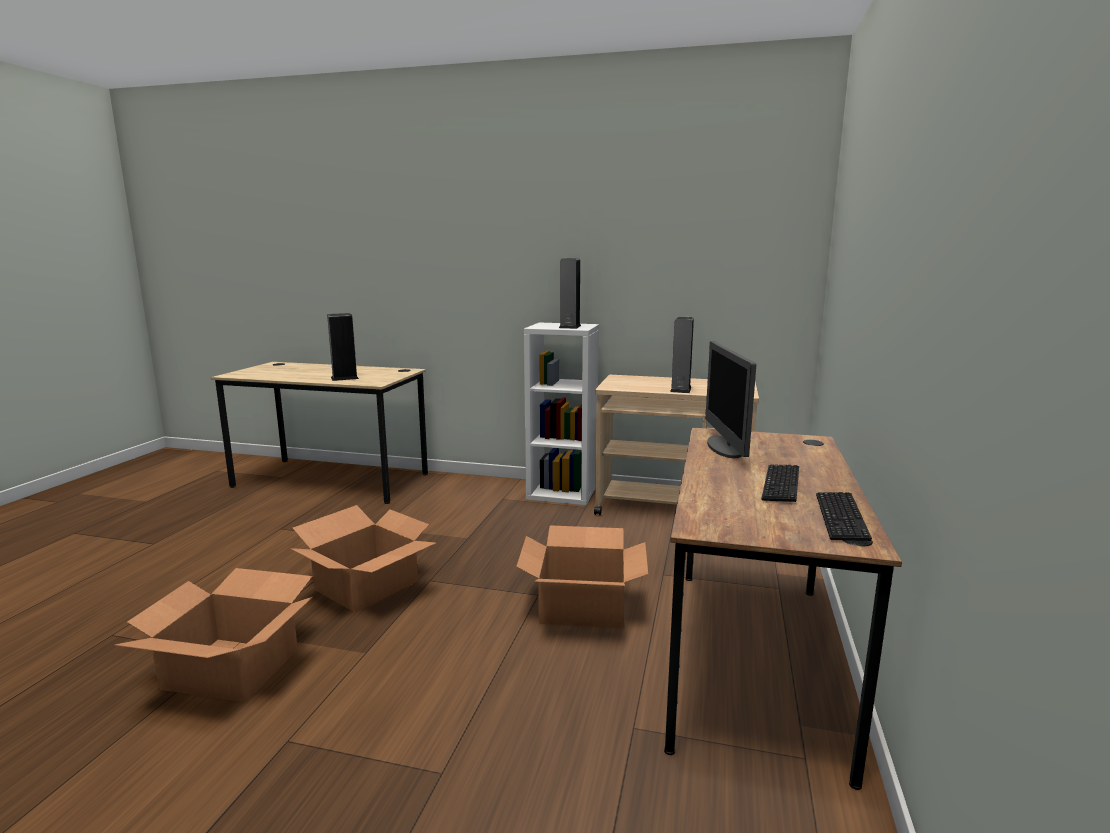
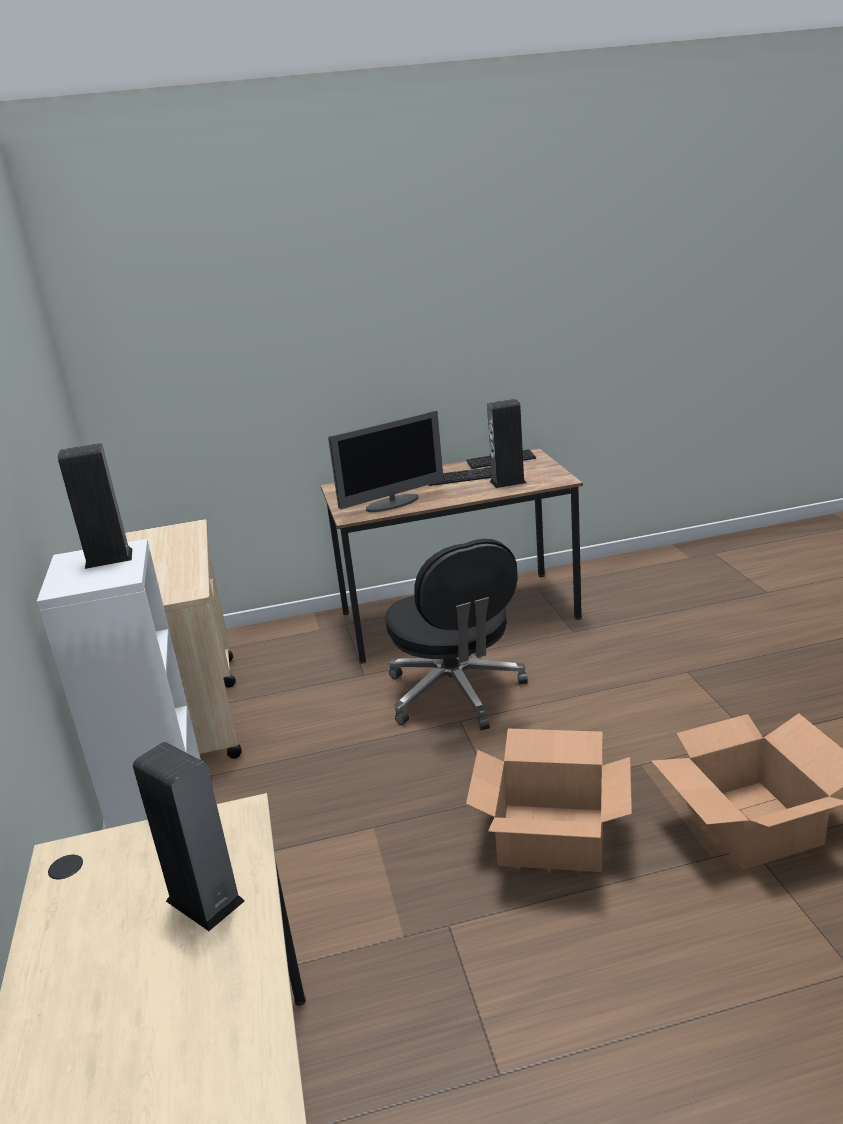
camera: 115 degrees left, 10 degrees up
(582, 605) = (456, 693): cardboard box -> black office chair
(680, 389) = (181, 555): speaker -> speaker (508, 482)

